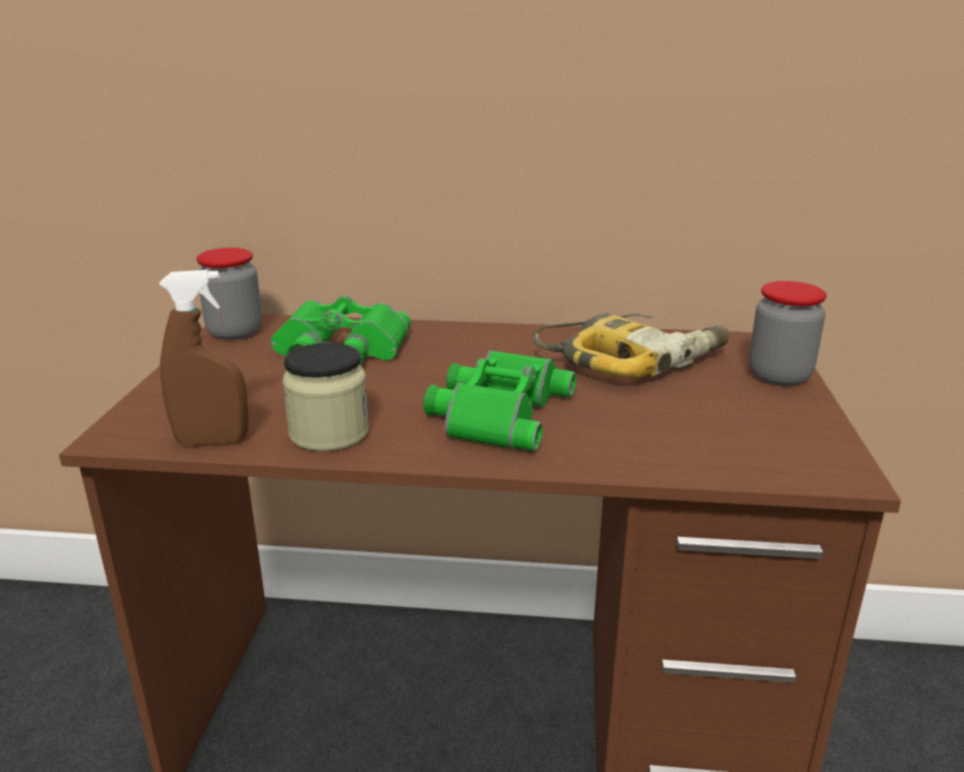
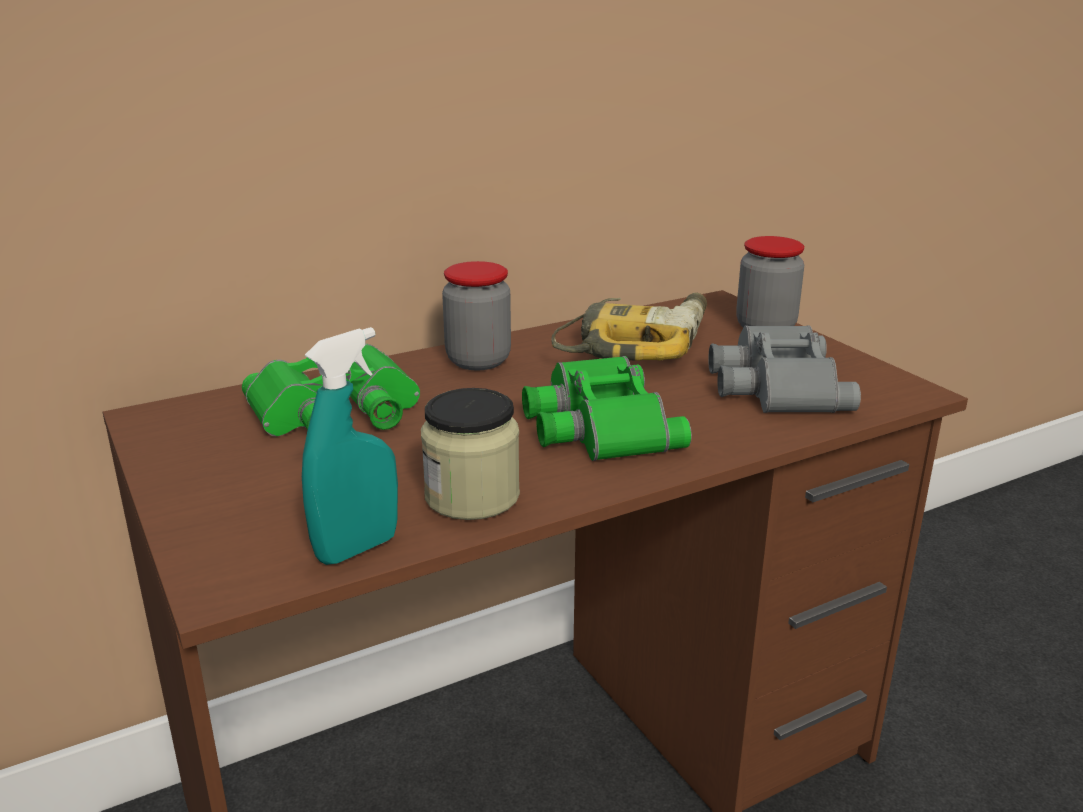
camera: 35 degrees left, 0 degrees up
(212, 441) = (357, 548): brown spray bottle -> turquoise spray bottle
(235, 332) = (170, 428): jar -> jar (478, 361)
(704, 426) = (774, 384): none -> grey binoculars

